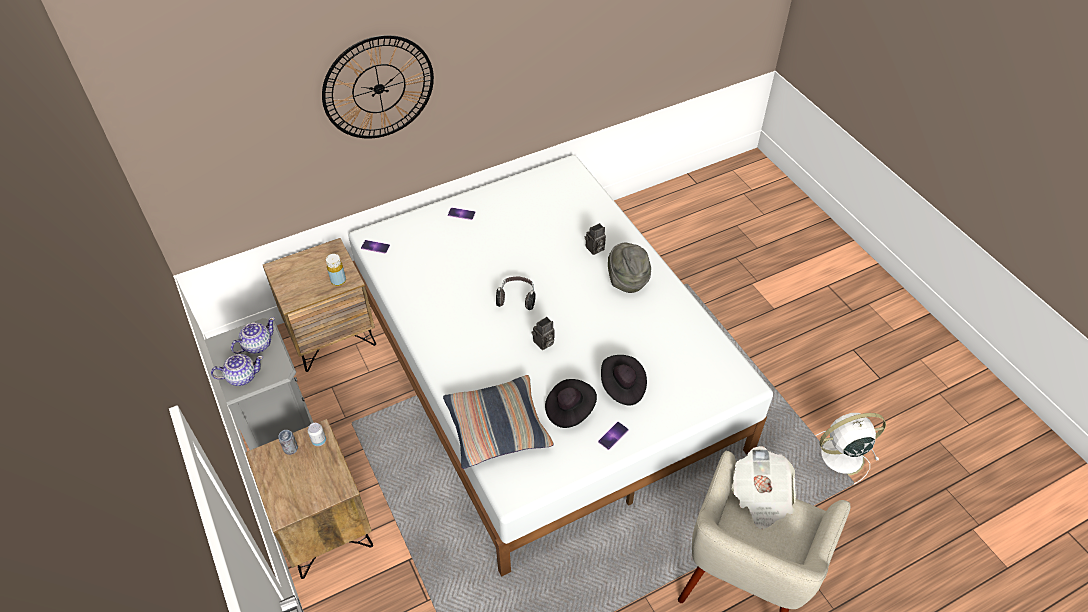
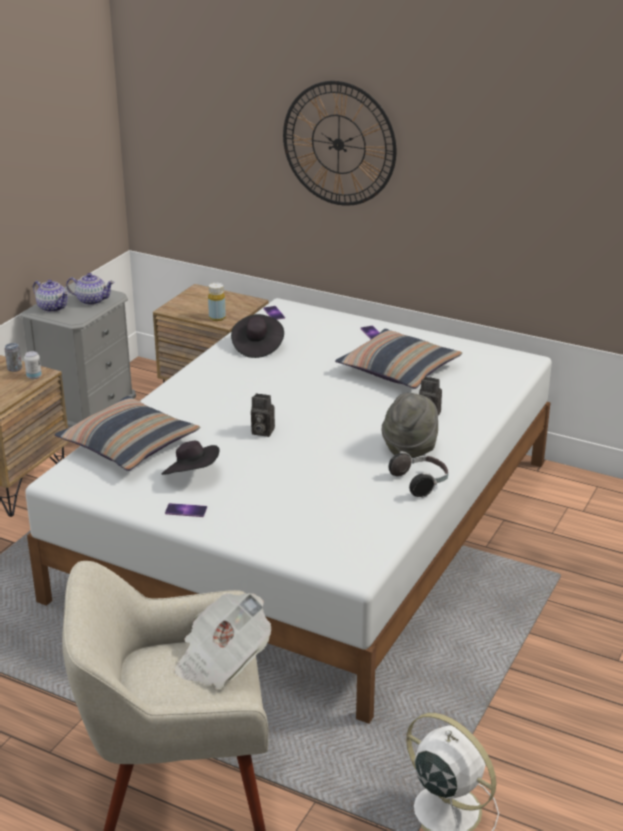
camera: 55 degrees right, 20 degrees down
(517, 298) = (301, 398): headphones -> headphones (420, 483)
(525, 230) = (398, 370): none -> pillow
(622, 387) = (256, 494): black hat -> black hat (257, 347)

